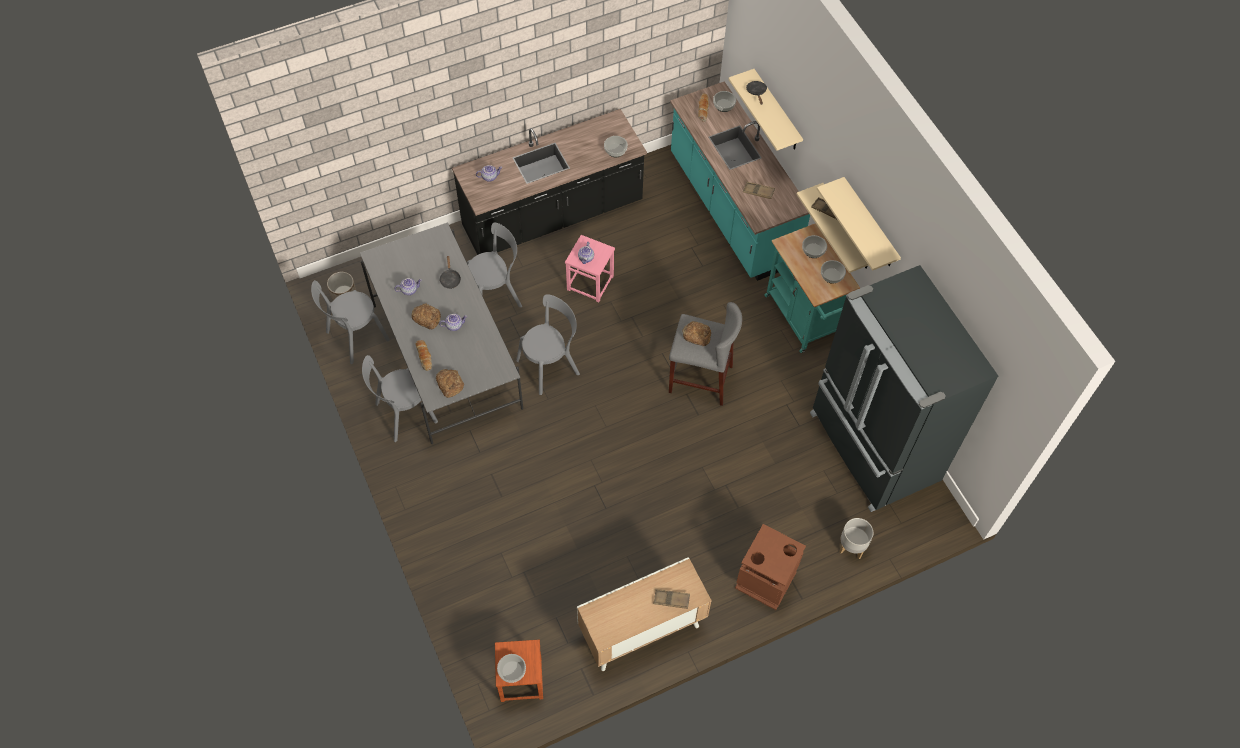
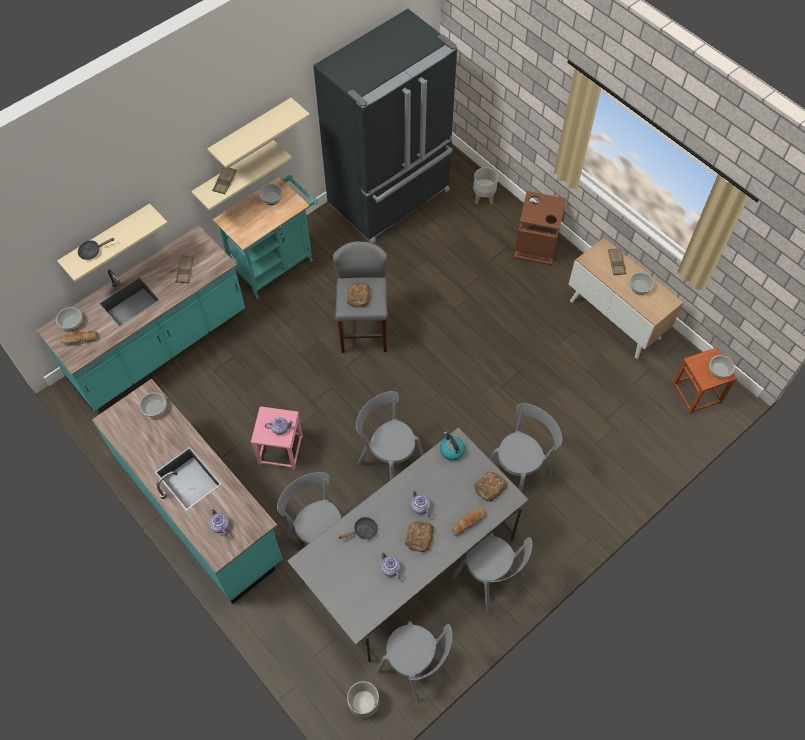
camera: 105 degrees left, 0 degrees up
(497, 472) = (520, 470): none -> grey chair
(498, 364) = (451, 450): none -> kettle
(553, 215) = (201, 510): black counter -> turquoise counter
(813, 250) = (246, 216): bowl -> bowl (640, 287)

